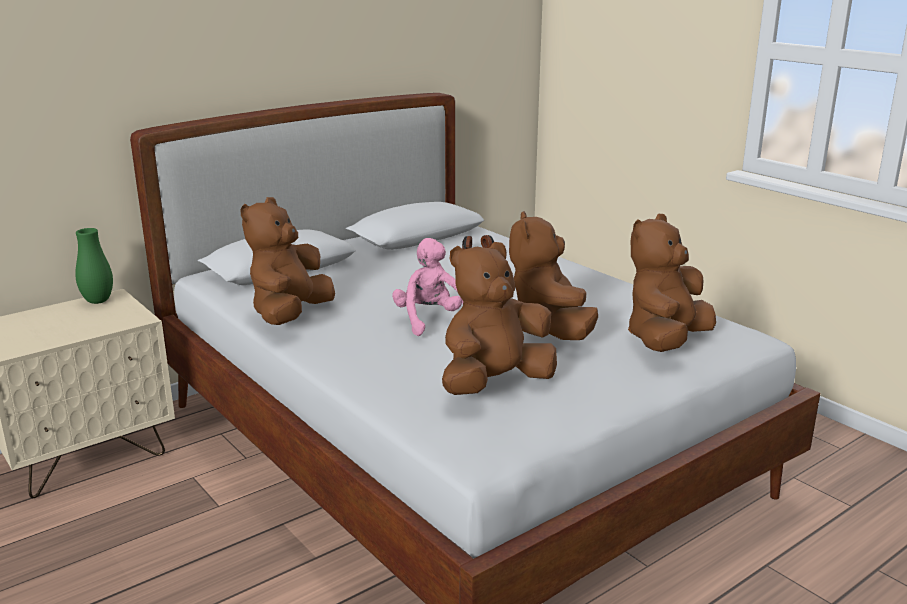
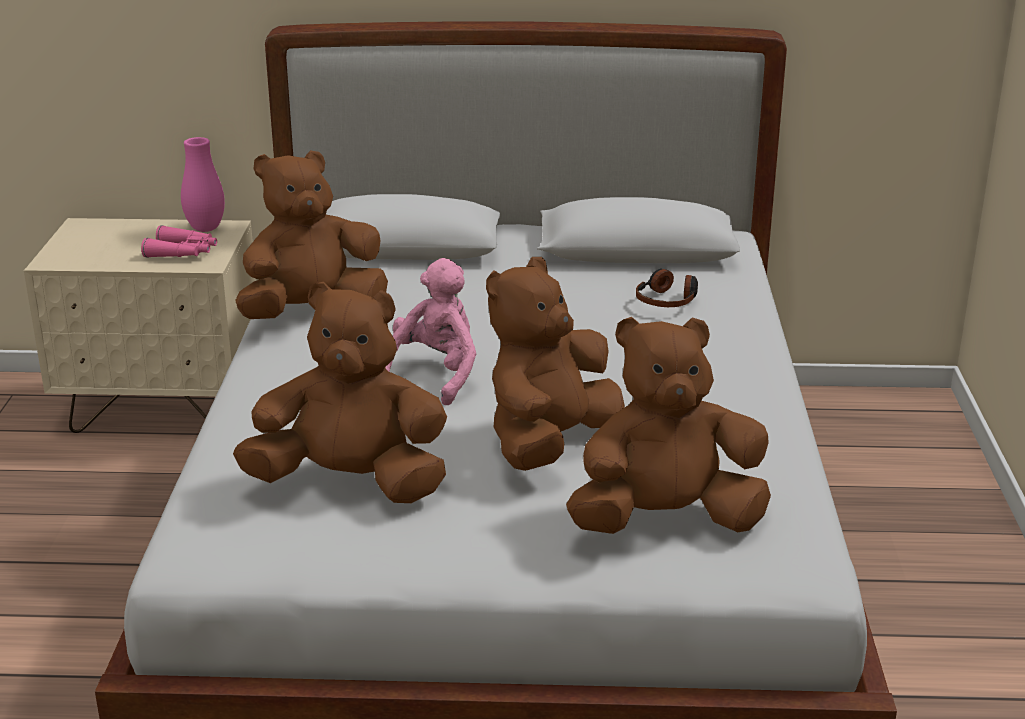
camera: 40 degrees right, 5 degrees up
(98, 301) = (205, 229): green vase -> pink vase
(107, 318) = (183, 252): none -> pink binoculars

